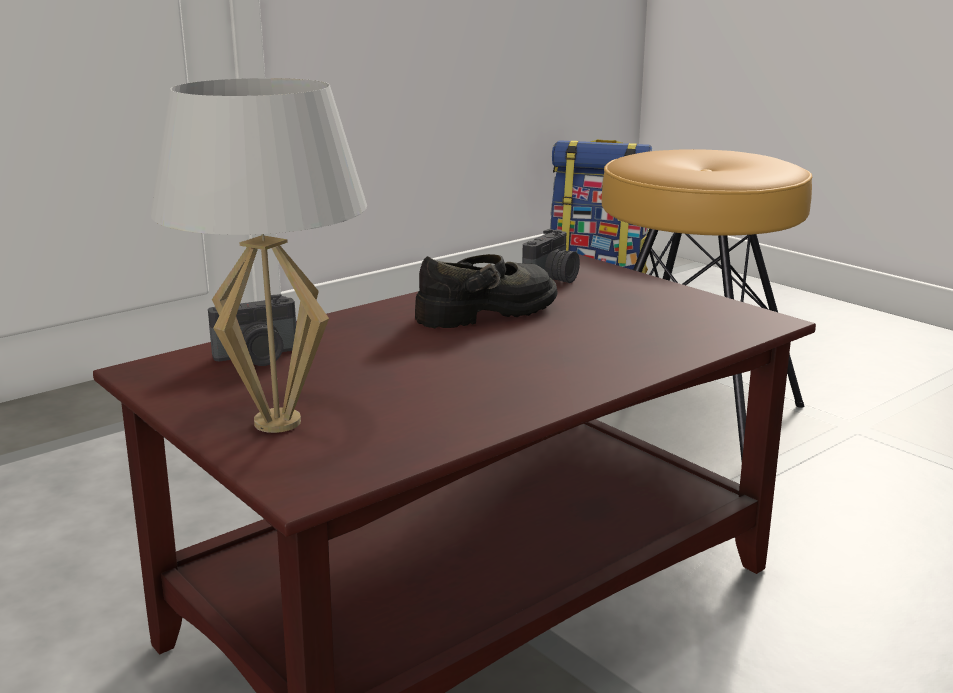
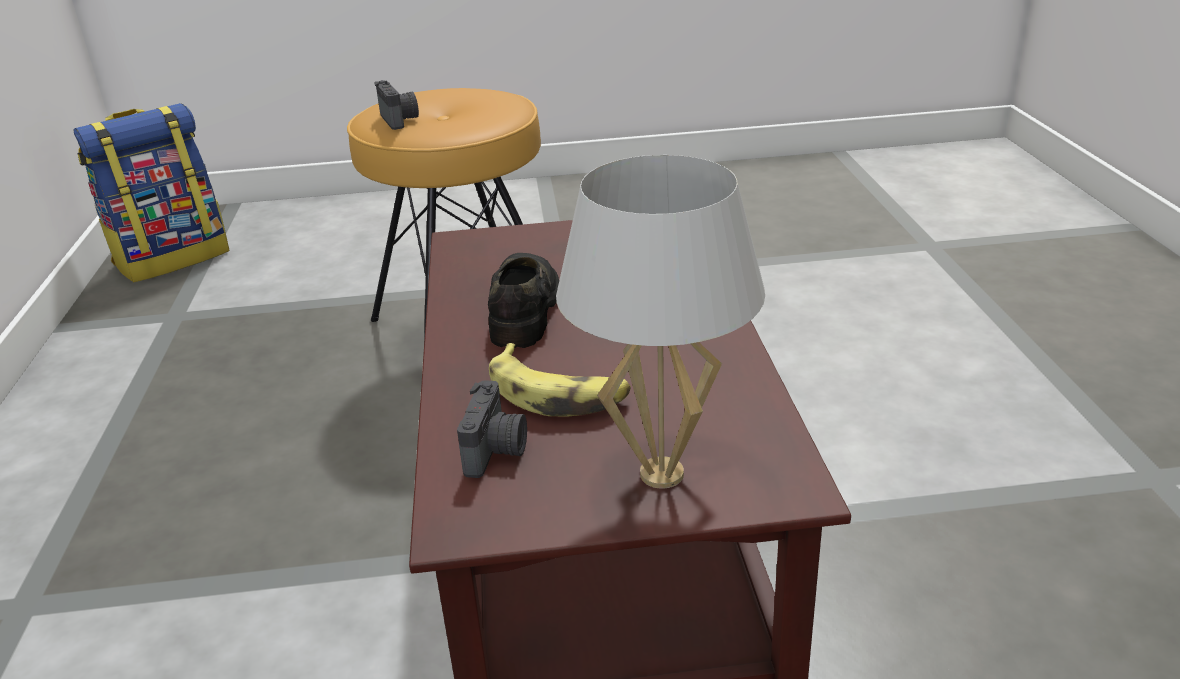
camera: 55 degrees left, 10 degrees up
(366, 355) = (558, 393): none -> banana
(552, 279) = (486, 261): camera -> camera (400, 120)

